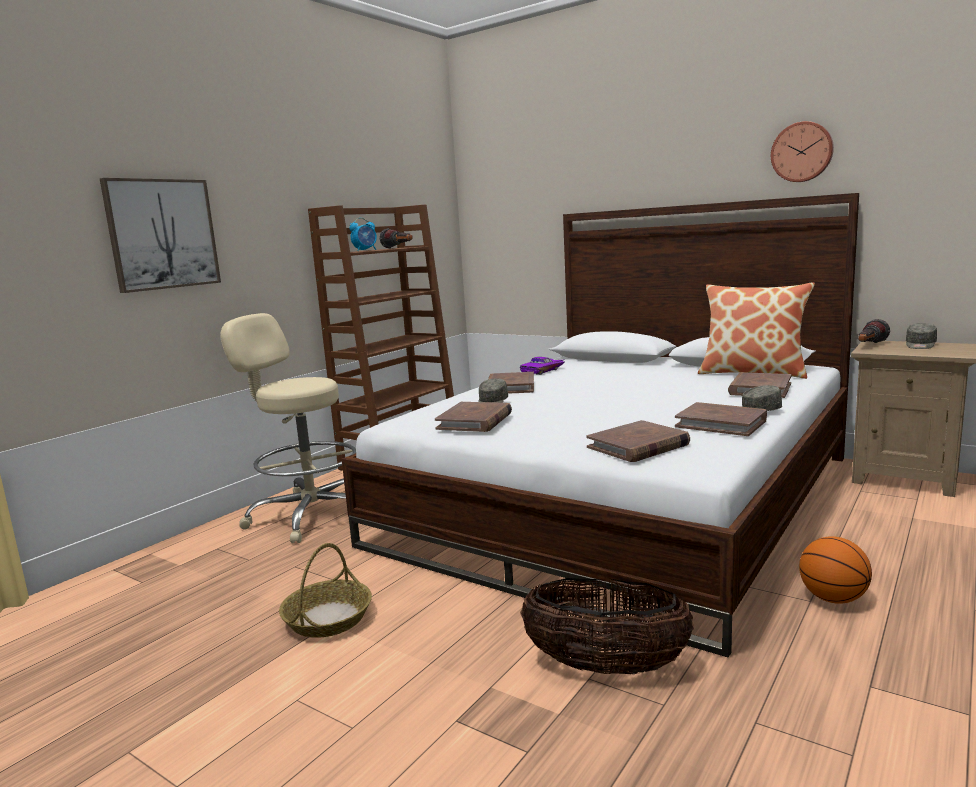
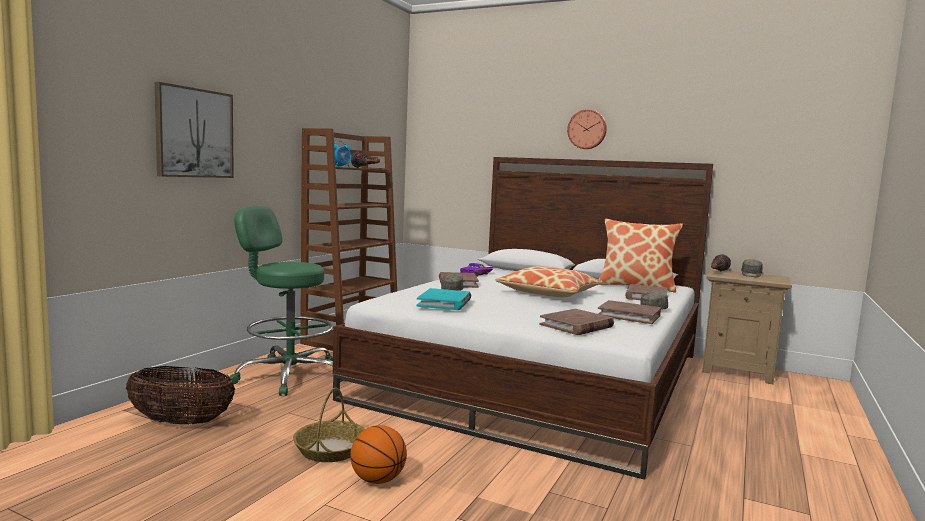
camera: 10 degrees left, 5 degrees down
(310, 514) = (288, 375): beige stool -> green stool
(475, 421) = (444, 303): brown book -> turquoise book
(606, 666) = (559, 484): basket -> basket (181, 422)
(625, 394) = (549, 293): none -> pillow
(802, 152) = (675, 131): wall clock -> wall clock (587, 129)
(833, 599) = (706, 444): basketball -> basketball (378, 480)

